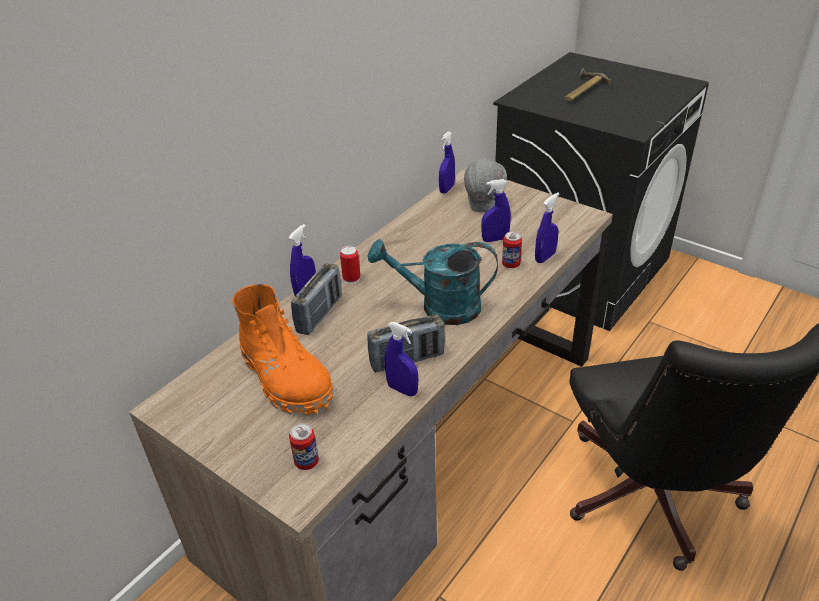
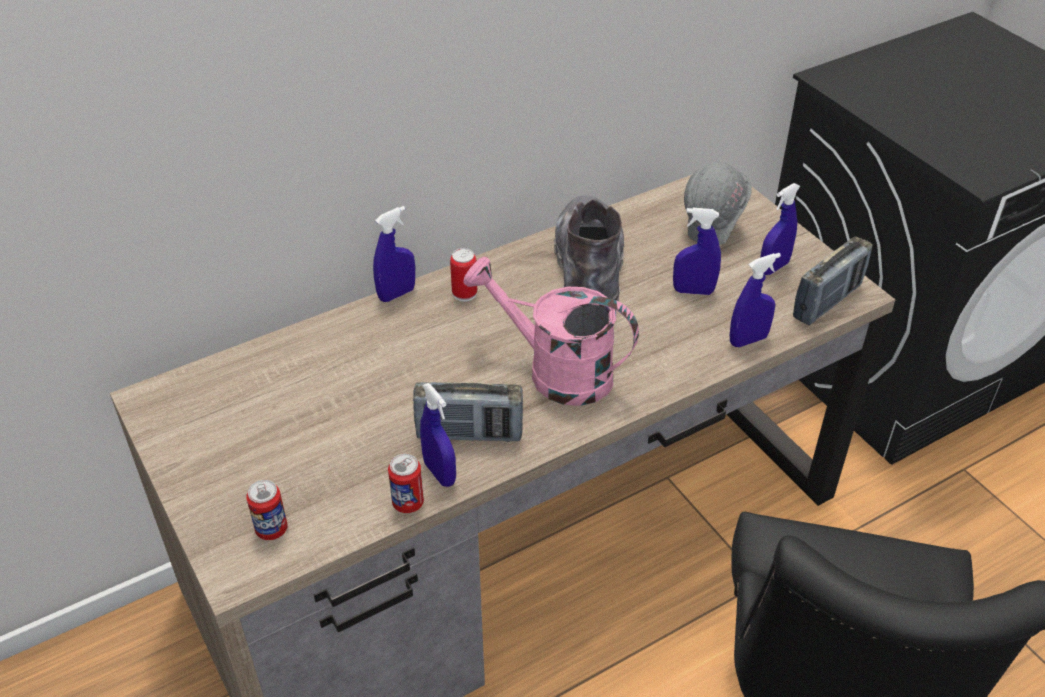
camera: 20 degrees right, 5 degrees up
(286, 379) = (307, 410): orange boot -> none
(319, 314) = (396, 333): radio -> radio (827, 301)
(424, 245) = (588, 272): none -> grey boot
(439, 307) = (556, 371): turquoise watering can -> pink watering can
(447, 189) = (672, 192): blue spray bottle -> blue spray bottle (773, 267)
(511, 264) = (692, 336): can -> can (408, 503)
(581, 90) = (944, 86): hammer -> none

